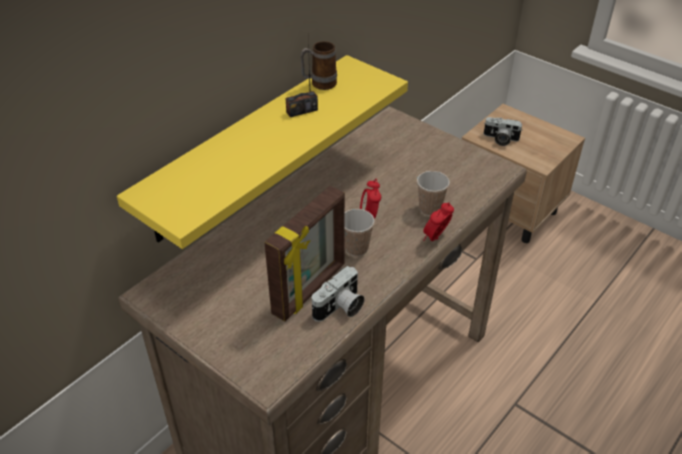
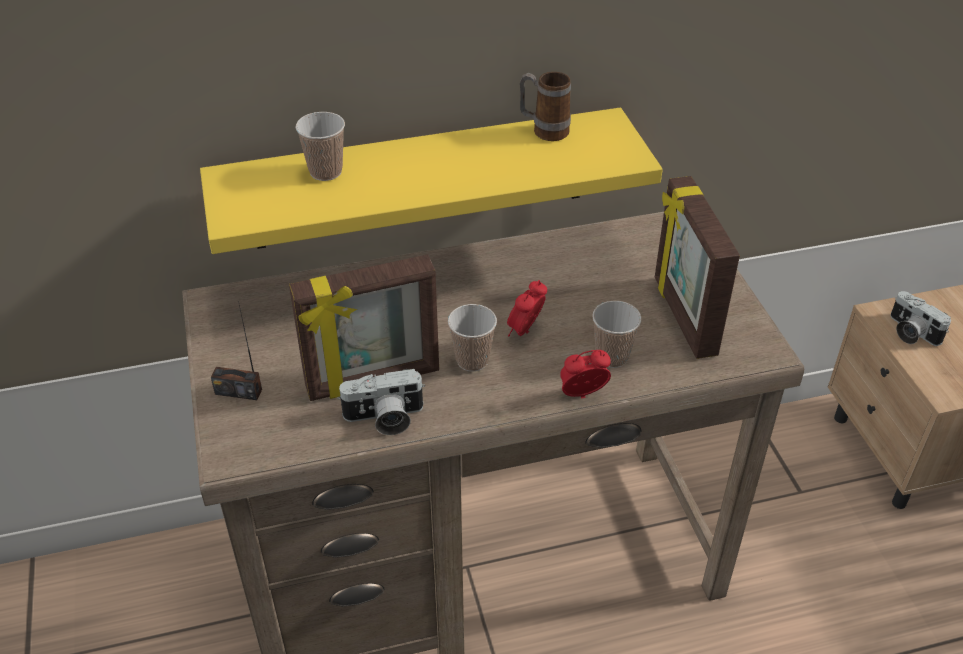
camera: 35 degrees right, 0 degrees up
(210, 162) = (325, 172): none -> cup
(302, 111) = (488, 154): radio -> radio (238, 391)
(444, 169) = (682, 316): none -> picture frame

